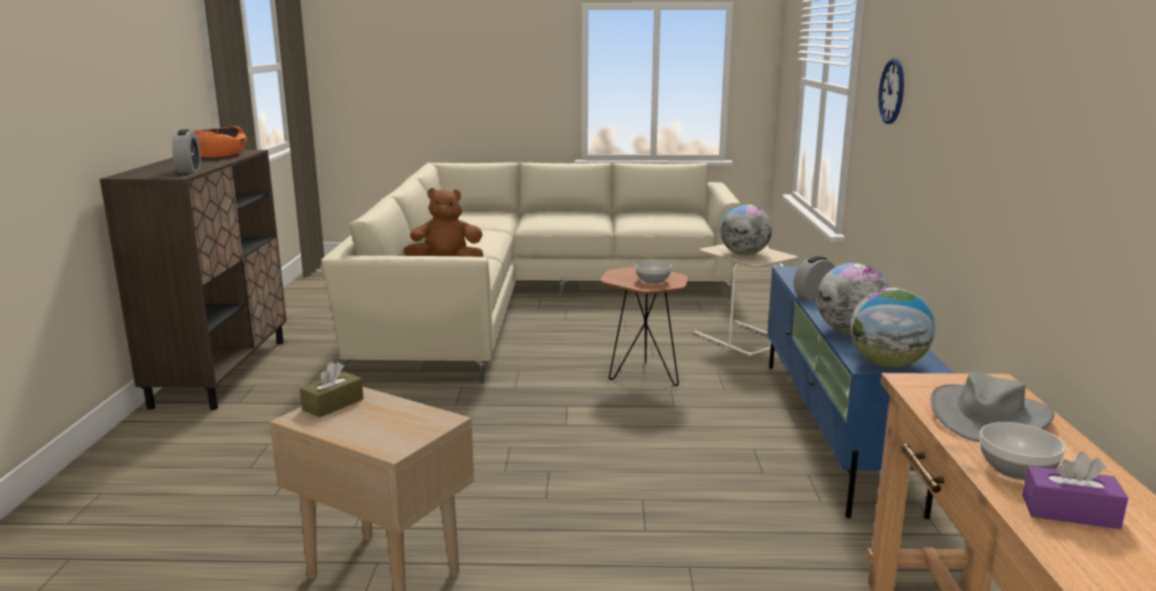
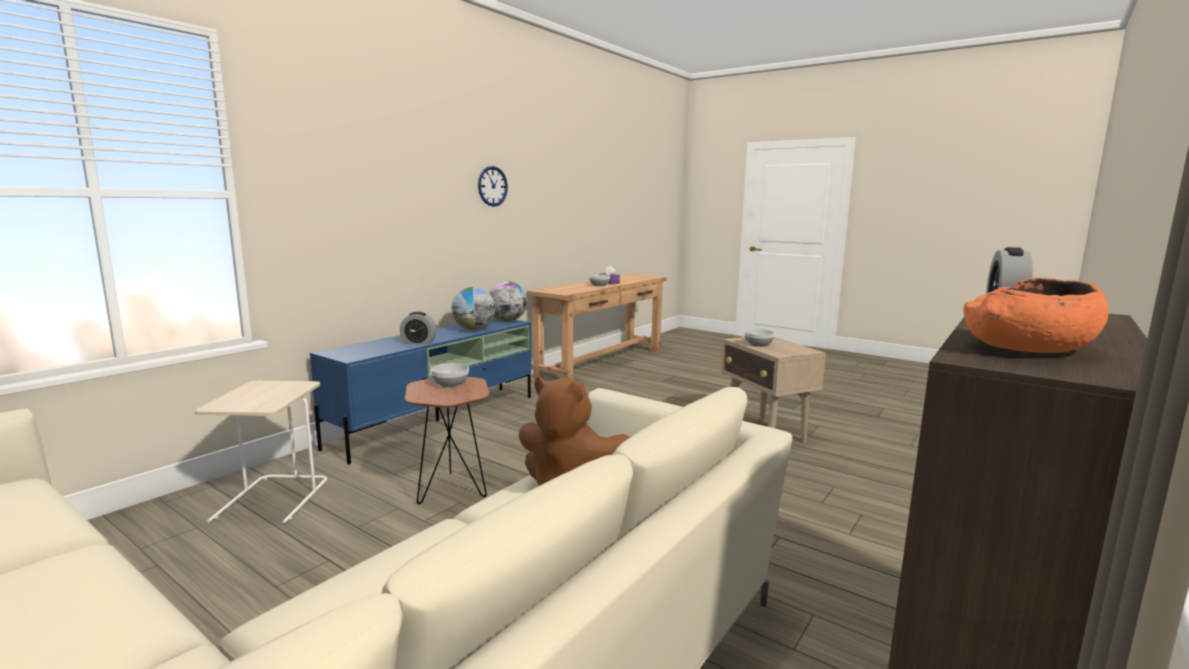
camera: 145 degrees left, 5 degrees down
(333, 404) = (791, 352): brown tissue box -> none
(397, 412) = (758, 344): none -> bowl
(744, 254) = (273, 393): globe -> none
(892, 91) = (345, 188): wall clock -> wall clock (492, 186)
(988, 416) = (571, 288): grey hat -> none

